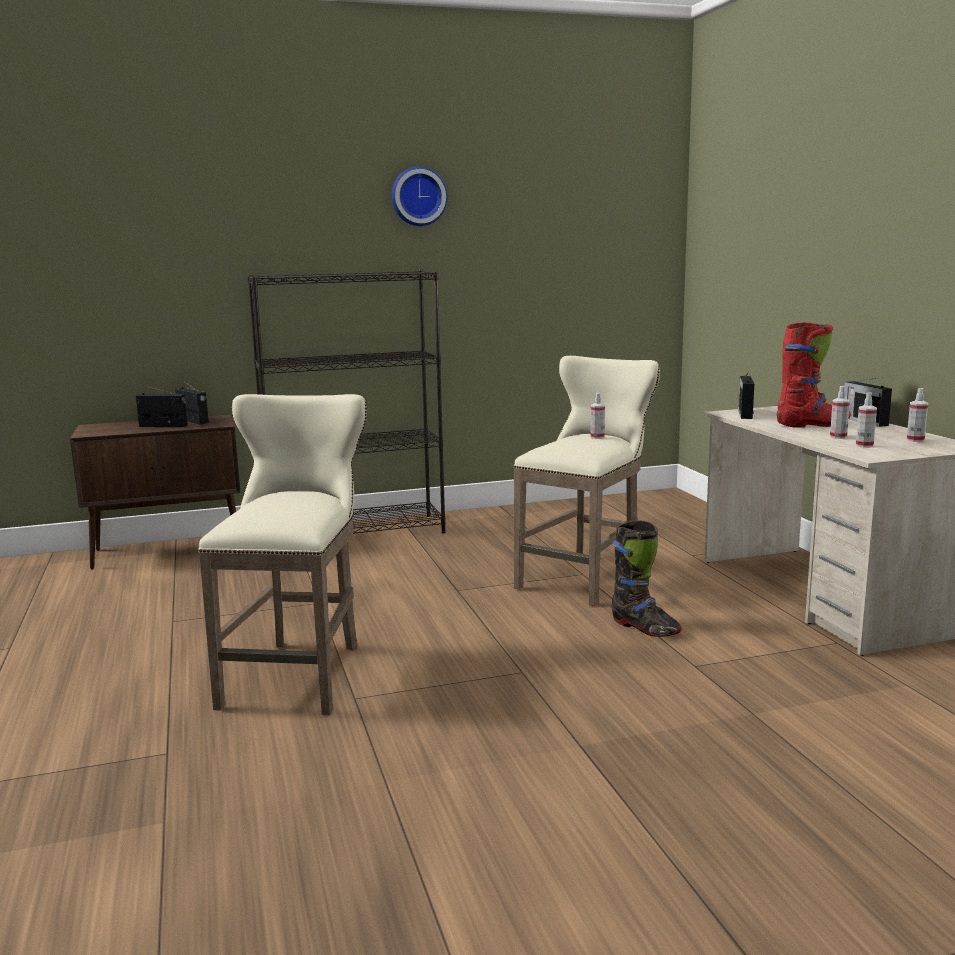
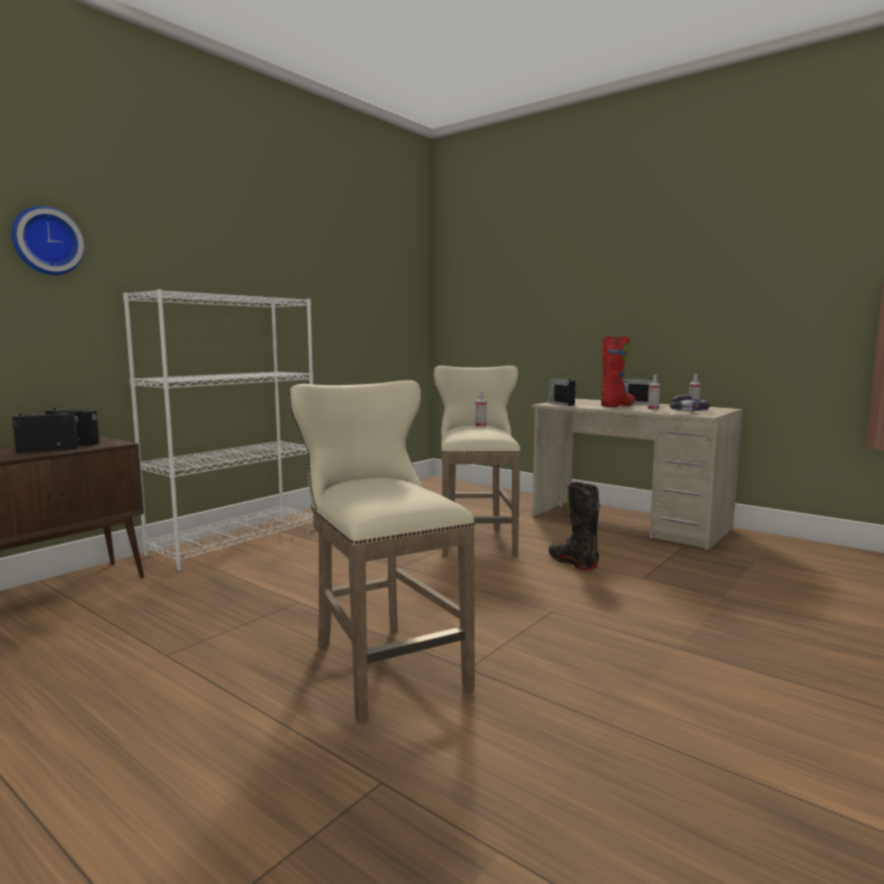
camera: 35 degrees left, 5 degrees down
(357, 532) = (237, 541): black bookcase -> white bookcase
(418, 196) = (266, 237): wall clock -> wall clock (46, 241)
(644, 628) = (573, 562): black boot -> black boot turned 135 degrees counterclockwise
(864, 445) = (681, 411): spray bottle -> power drill

